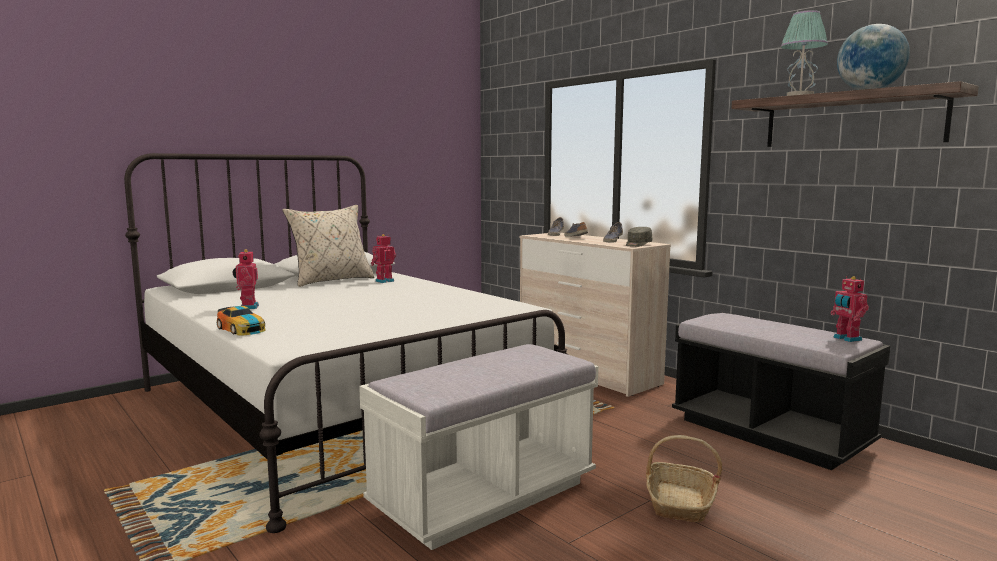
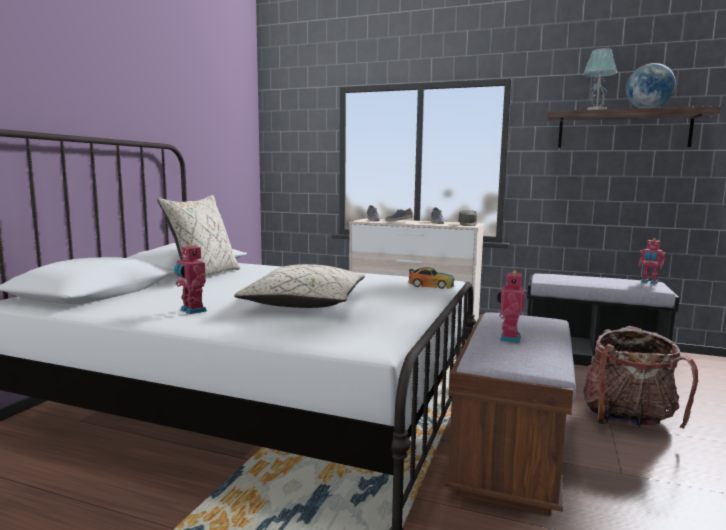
camera: 30 degrees left, 0 degrees up
(241, 329) = (258, 334): toy car -> toy car (431, 285)
(338, 311) = (304, 303): none -> beige pillow
(384, 281) = (258, 271): toy robot -> toy robot (508, 338)
(484, 496) = (509, 454): white bench -> brown bench
(679, 503) = (628, 420): basket -> backpack

